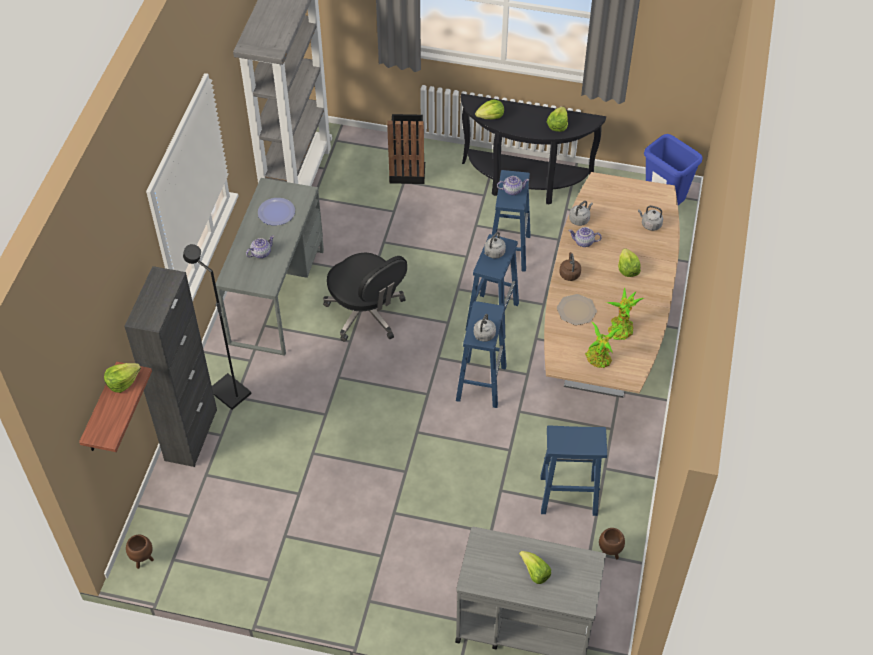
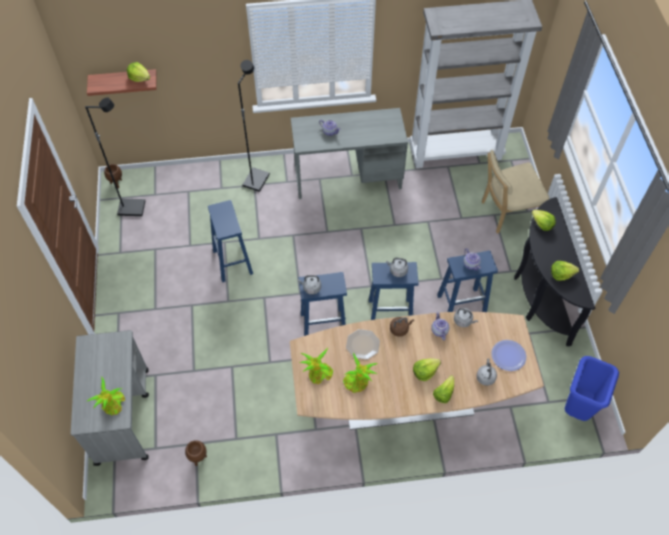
camera: 70 degrees right, 5 degrees up
(191, 435) = (215, 172): black cabinet -> none
(199, 549) = (132, 208): none -> black floor lamp
(276, 212) = (371, 127): plate -> plate (508, 356)
(367, 313) = (356, 233): black office chair -> none
(407, 171) = (506, 213): black trash can -> beige chair
(535, 573) = (101, 382): lettuce -> lettuce (443, 393)
(567, 496) = (241, 413): blue stool -> blue stool (232, 261)
(571, 565) = (113, 405): none -> potted plant

